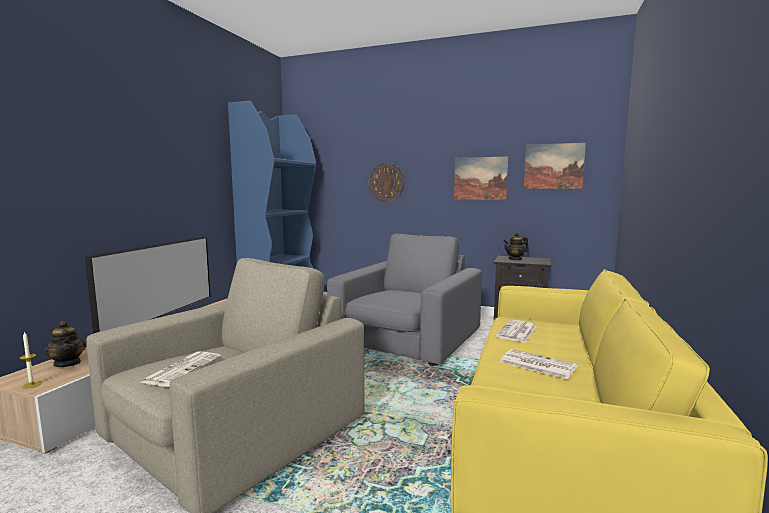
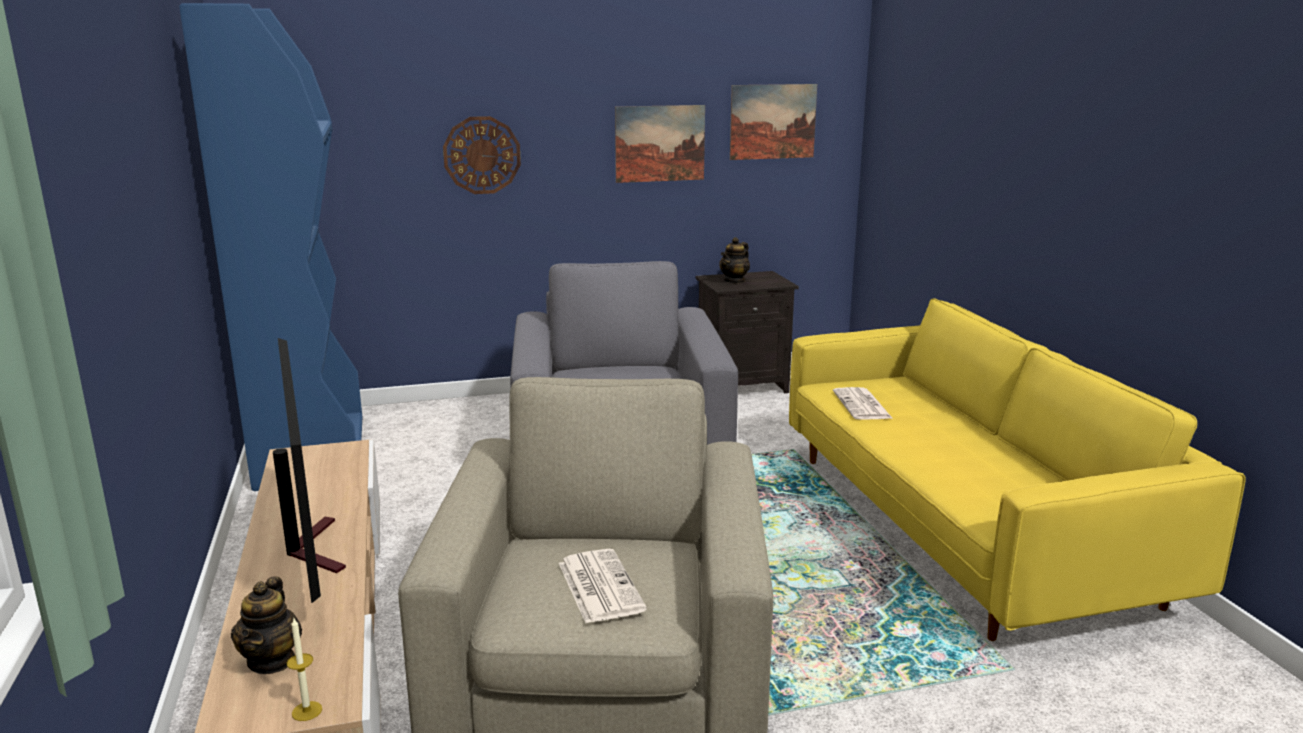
camera: 35 degrees left, 10 degrees up
(68, 363) = (272, 660): teapot -> teapot turned 75 degrees clockwise
(536, 364) = (945, 445): newspaper -> none

